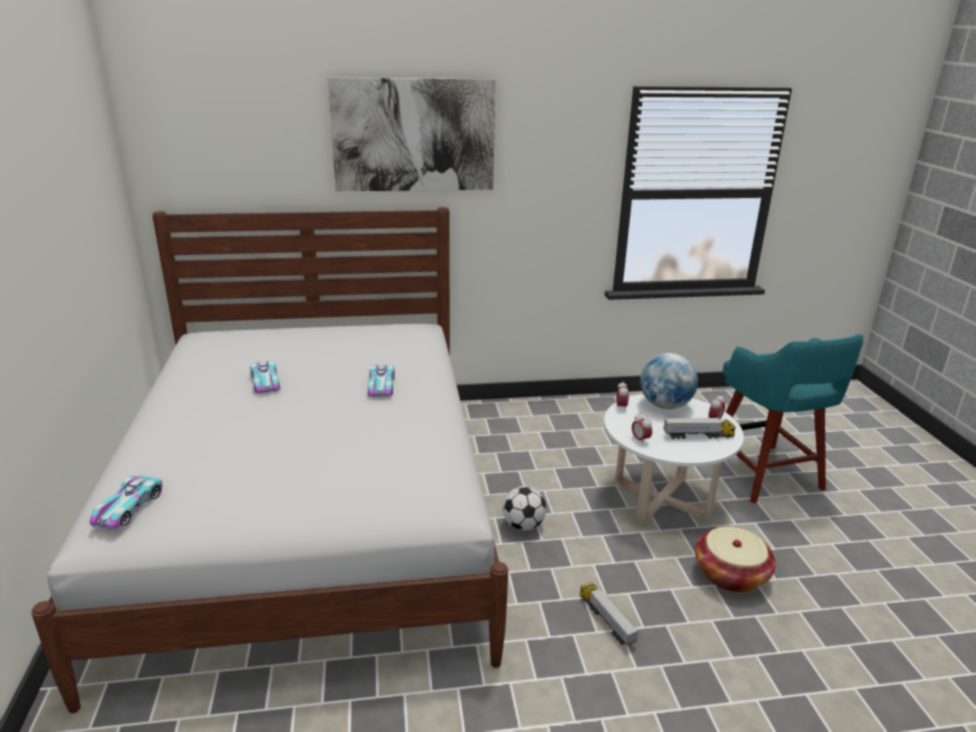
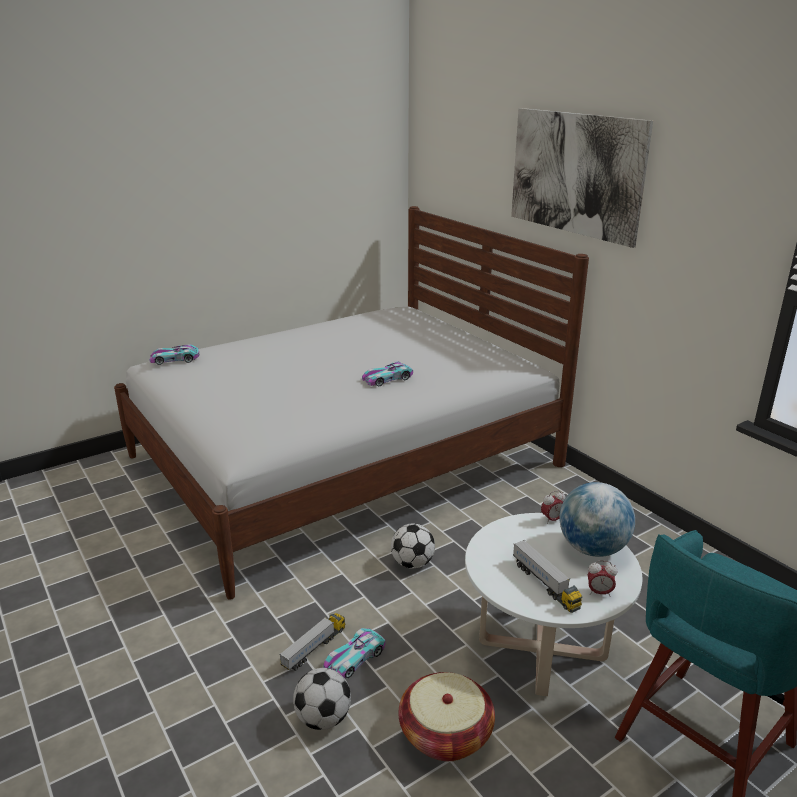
camera: 65 degrees right, 0 degrees up
(265, 382) = (350, 344): toy car -> toy car (354, 658)
(640, 440) = (492, 545): alarm clock -> none
(696, 638) = (323, 719): none -> football

